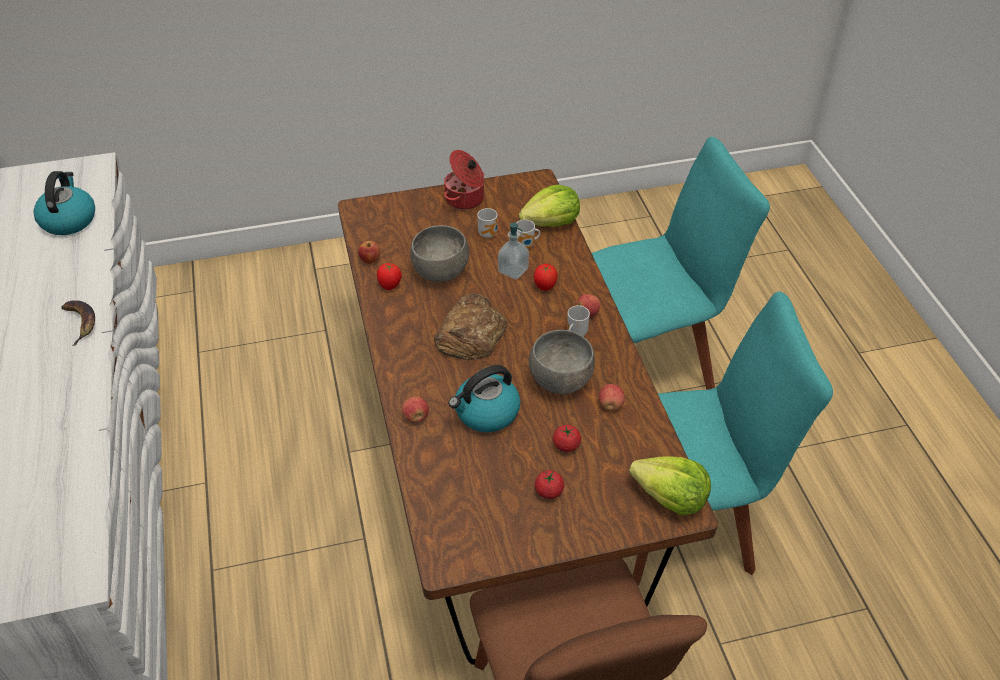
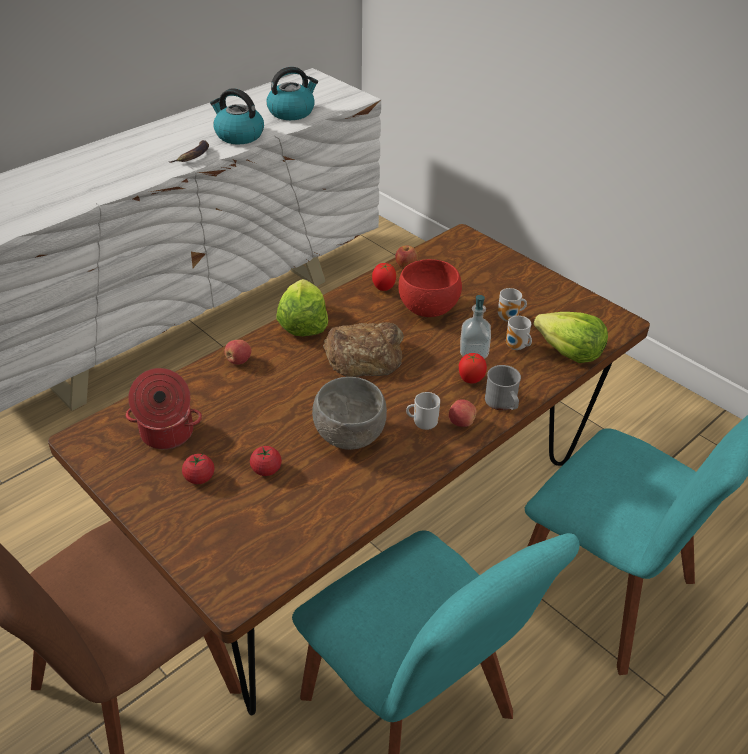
camera: 60 degrees right, 5 degrees down
(440, 272) = (428, 308): grey bowl -> red bowl
(465, 199) = (542, 287): cooking pot -> cooking pot (166, 434)
(486, 413) = (272, 401): kettle -> kettle (238, 135)
(582, 282) = (503, 403): none -> grey mug
(610, 404) = (344, 484): apple -> none
(670, 498) = (243, 576): lettuce -> lettuce (302, 324)

